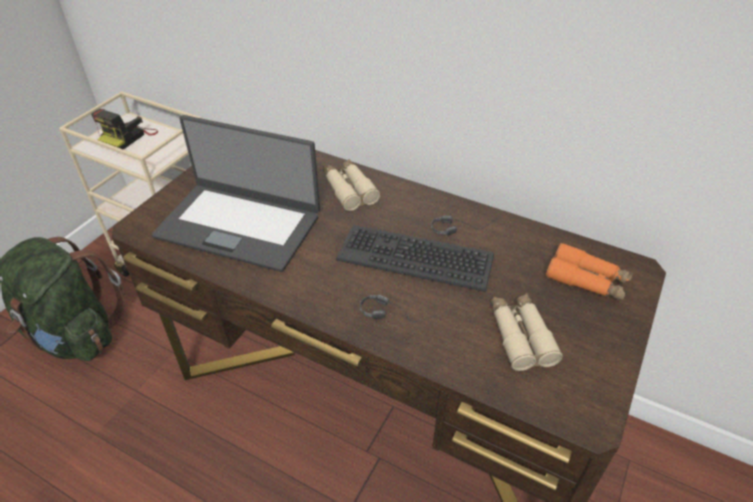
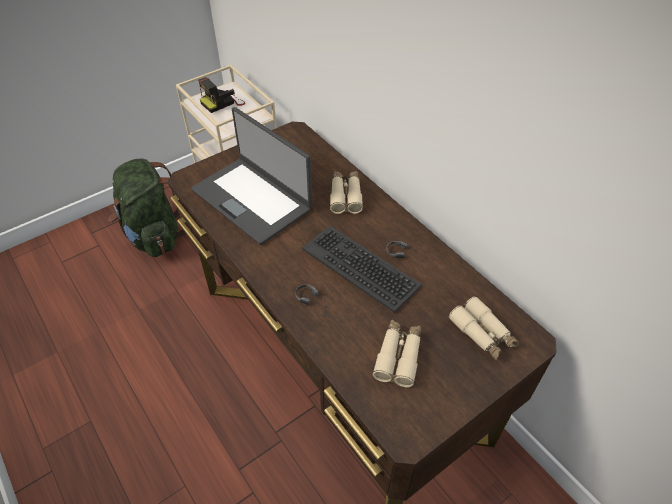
camera: 25 degrees right, 5 degrees up
(587, 280) = (482, 333): orange binoculars -> beige binoculars

